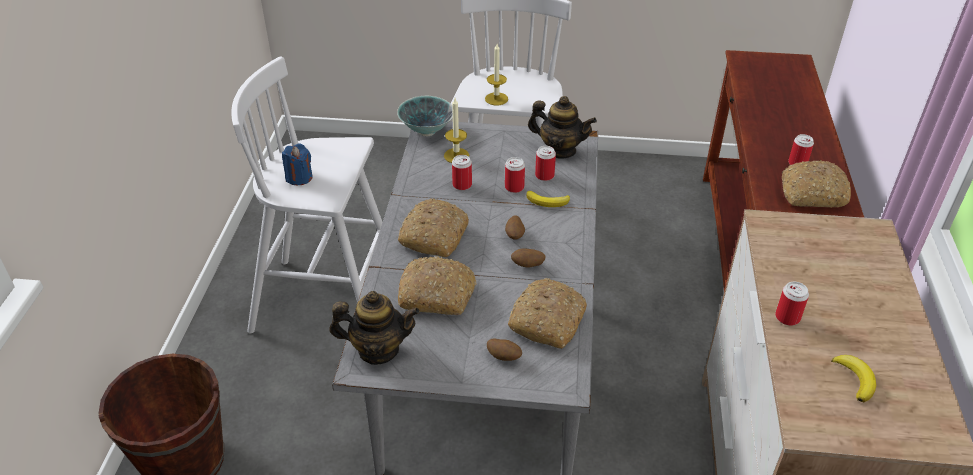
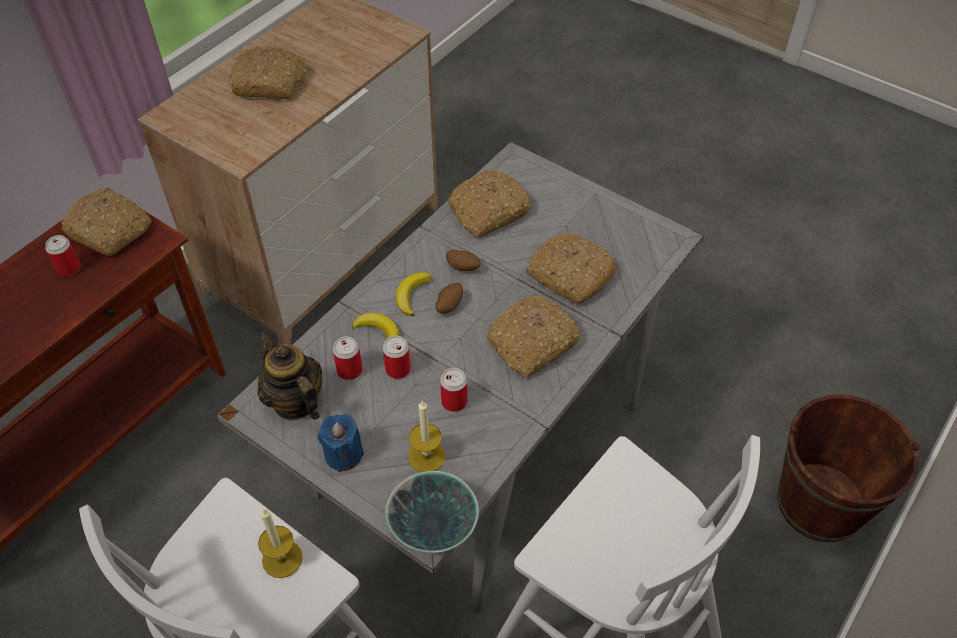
camera: 150 degrees left, 10 degrees up
(299, 177) = (650, 528): blue candle -> blue candle (343, 454)
(378, 350) = (652, 246): teapot -> none
(504, 357) = (548, 198): potato -> none
(787, 317) = (330, 89): can -> none
(846, 299) = (270, 82): none -> bread
(855, 379) = (338, 42): banana -> banana (411, 295)

